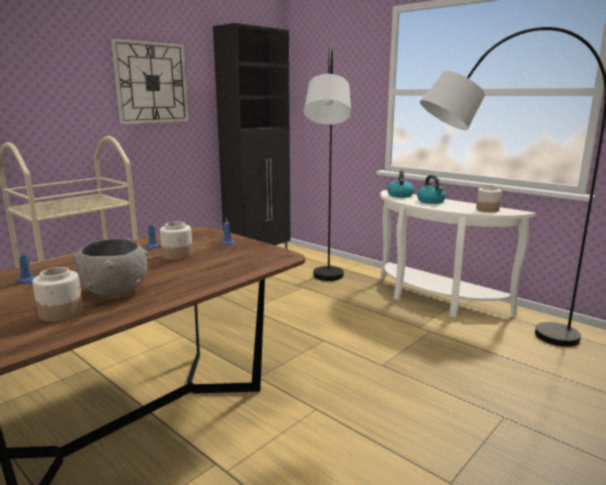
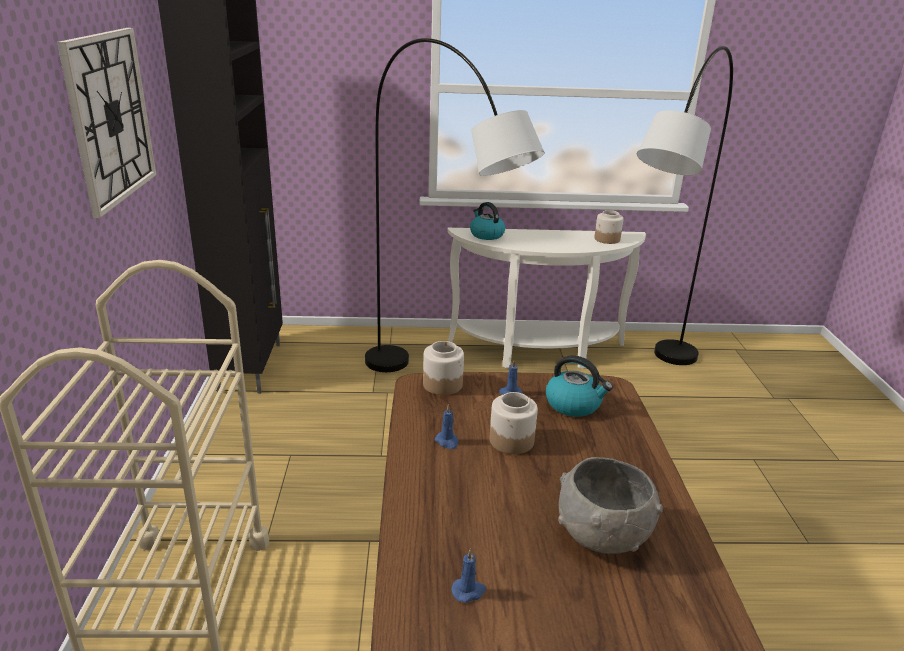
camera: 45 degrees left, 10 degrees up
(61, 313) = (642, 602): jar -> jar (442, 384)
(431, 201) = (537, 238): kettle -> kettle (574, 404)

